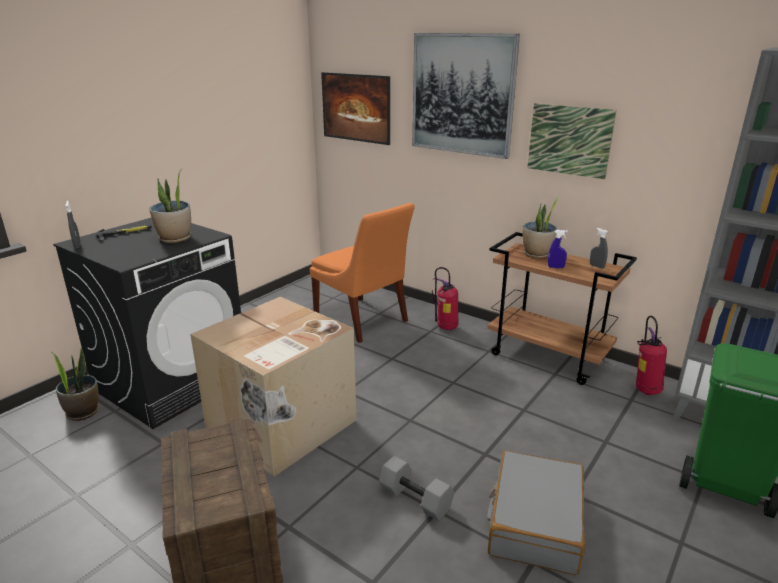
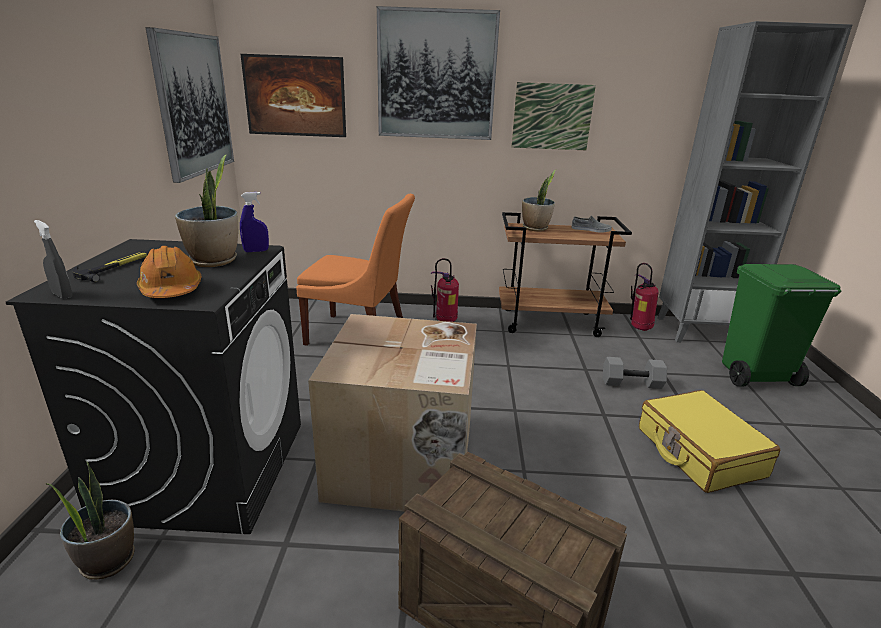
camera: 35 degrees left, 0 degrees up
(124, 253) = (171, 290): none -> orange hard hat
(268, 115) = (193, 105): none -> picture
(416, 498) = (604, 475): grey dumbbell -> grey dumbbell (632, 383)
(534, 522) = (698, 452): grey suitcase -> yellow suitcase
(555, 267) = (566, 235): blue spray bottle -> blue spray bottle (256, 251)
(596, 266) = (591, 230): grey spray bottle -> grey shoe

